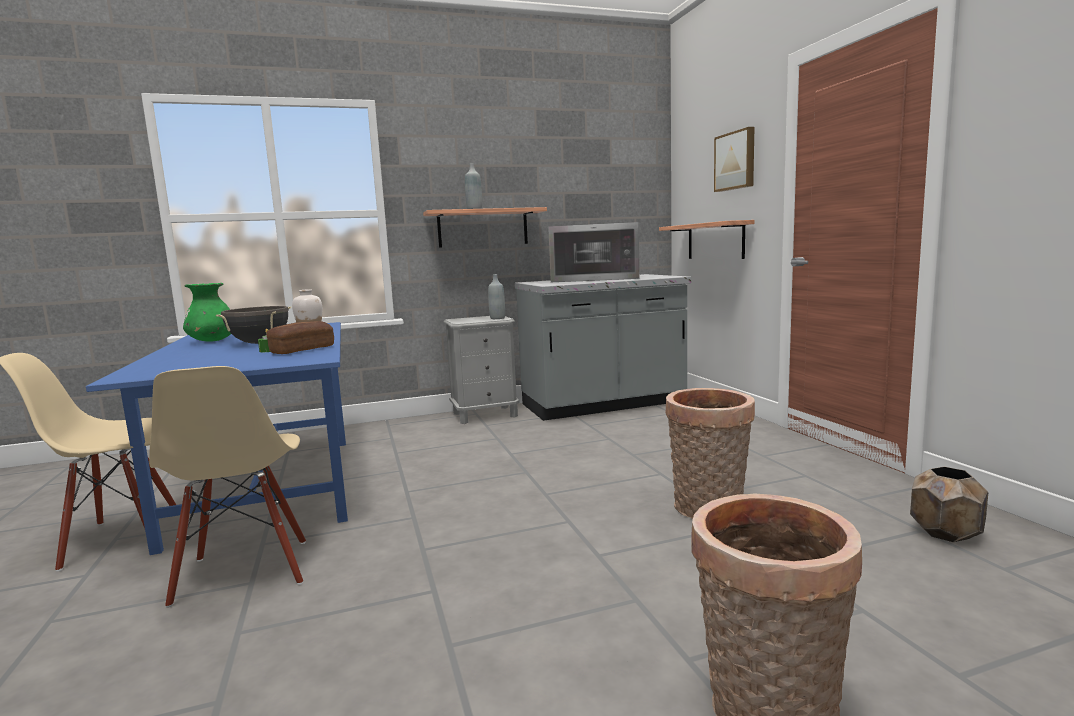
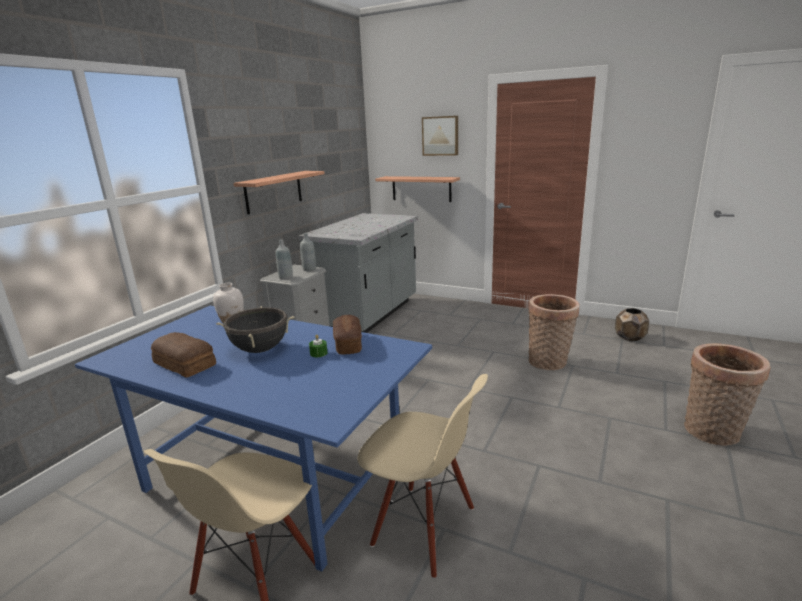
camera: 45 degrees left, 10 degrees up
(212, 341) = (185, 363): green vase -> bread
(474, 209) = (277, 177): grey bottle -> grey bottle (286, 277)
(594, 279) = (357, 225): microwave -> none

